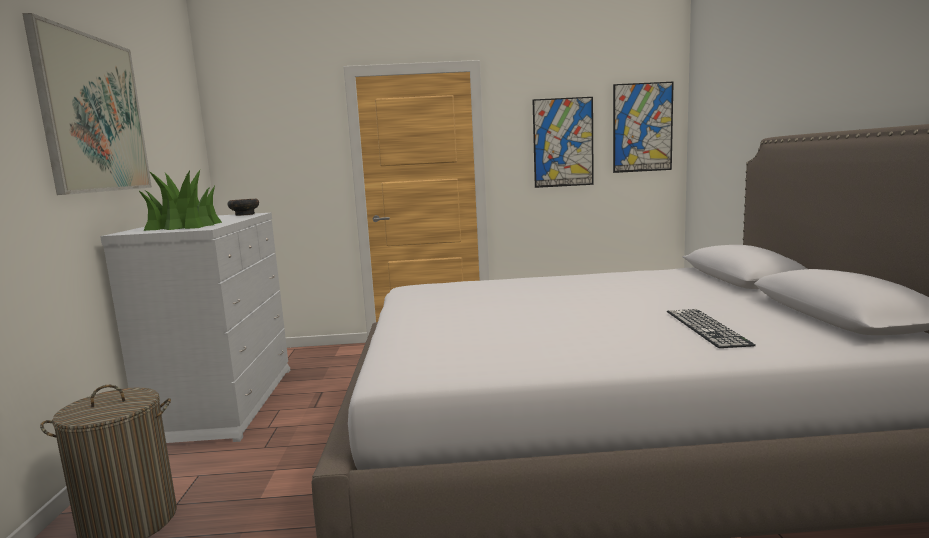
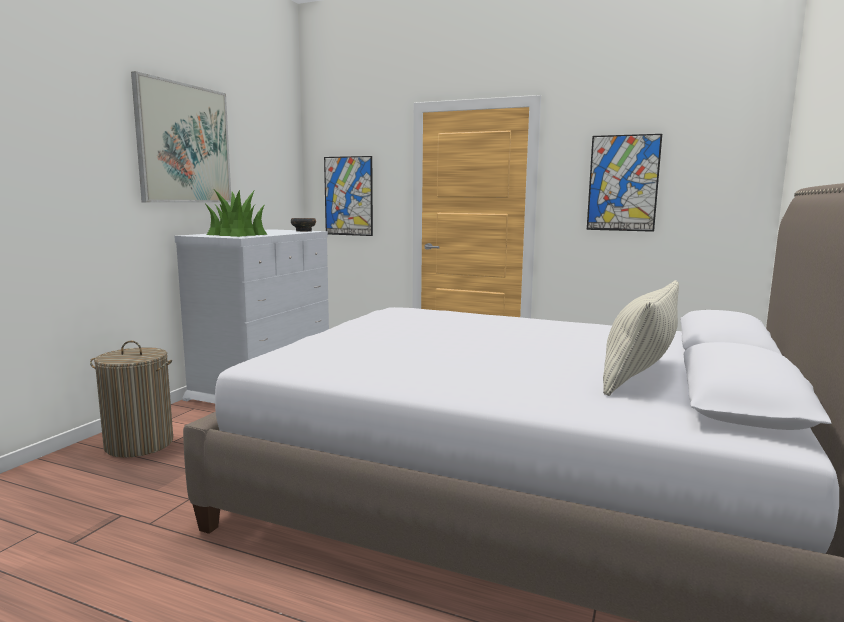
camera: 25 degrees right, 0 degrees up
(642, 127) = (722, 170): picture -> picture (348, 196)
(706, 327) = (566, 381): keyboard -> none
(740, 310) = (638, 375): none -> pillow

